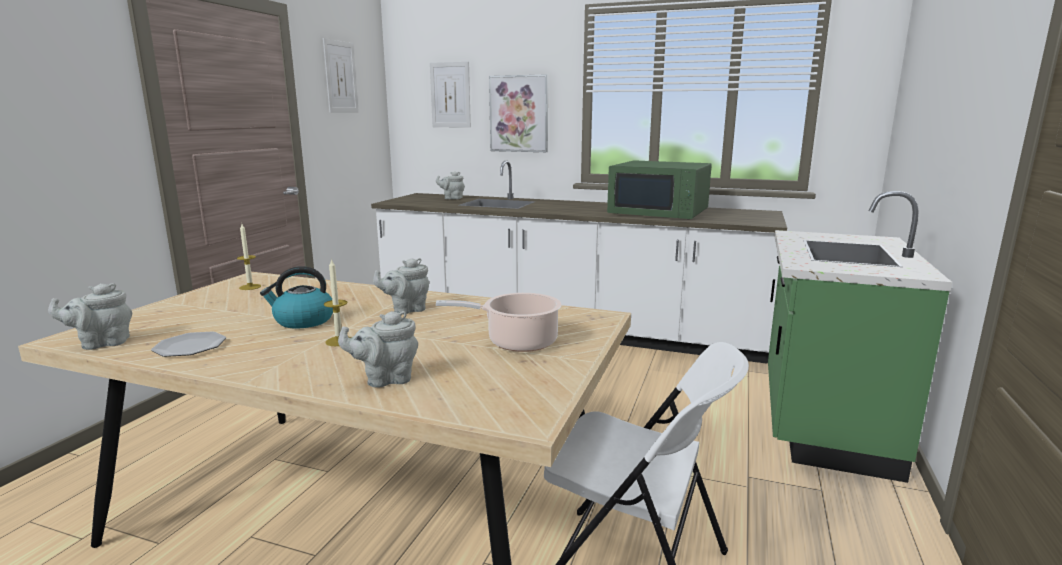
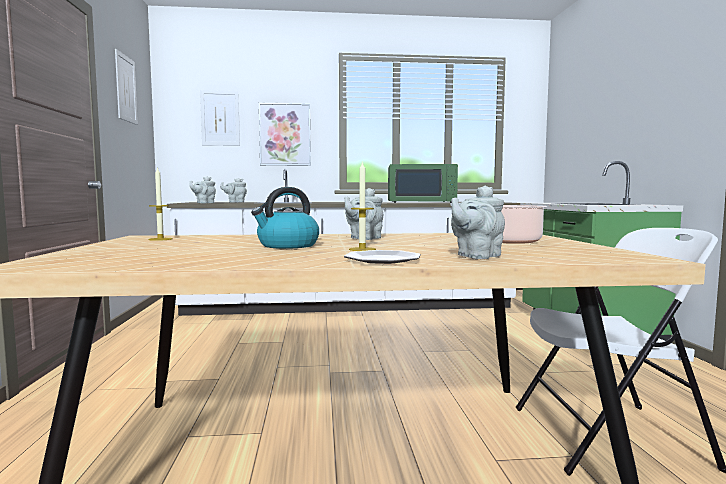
camera: 25 degrees left, 10 degrees down
(102, 343) = (84, 266): grey teapot -> grey teapot (204, 203)
(189, 347) = (213, 260): plate -> plate (382, 260)

